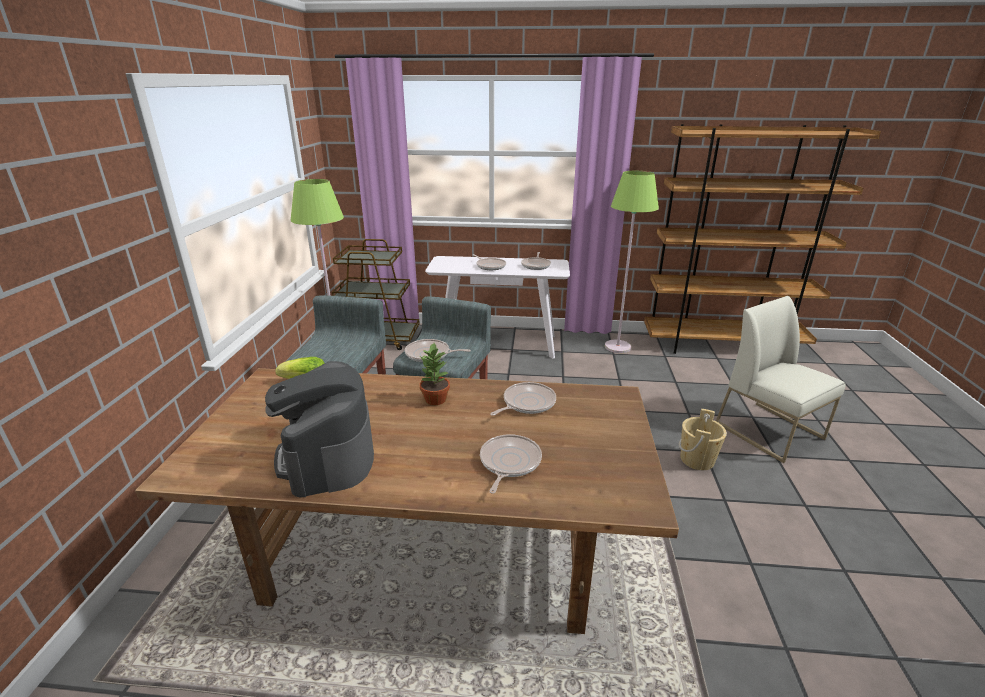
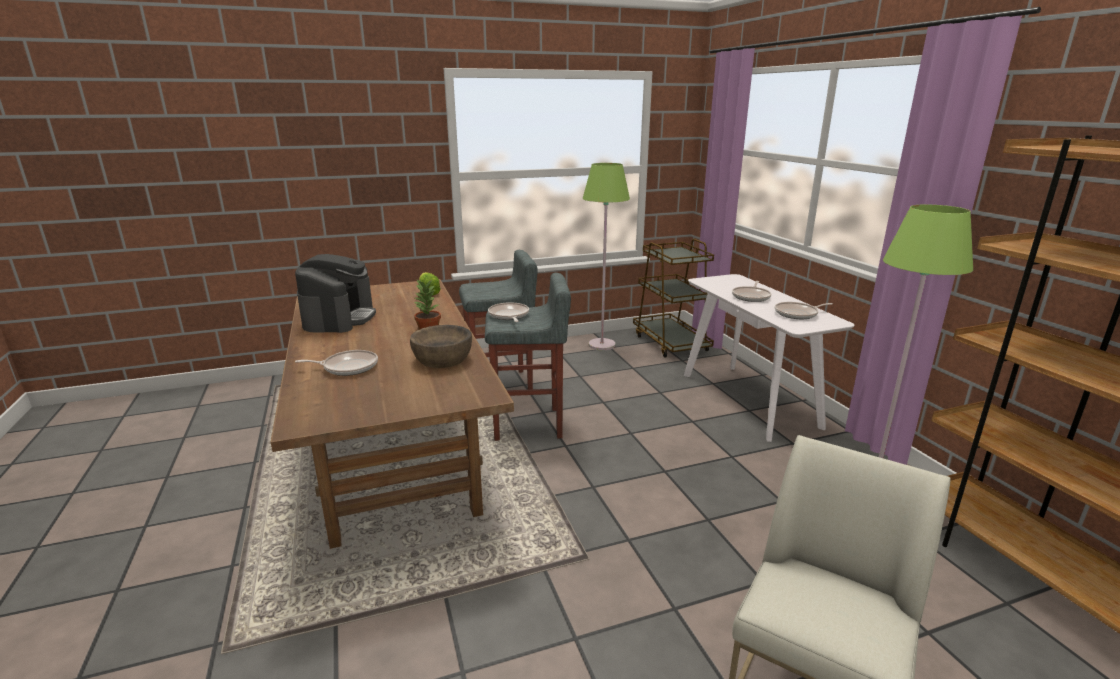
camera: 65 degrees right, 5 degrees down
(327, 456) = (339, 318): coffee machine -> coffee machine turned 135 degrees clockwise
(526, 403) = (442, 359): frying pan -> brown bowl
(697, 460) = (647, 601): beige bucket -> none

